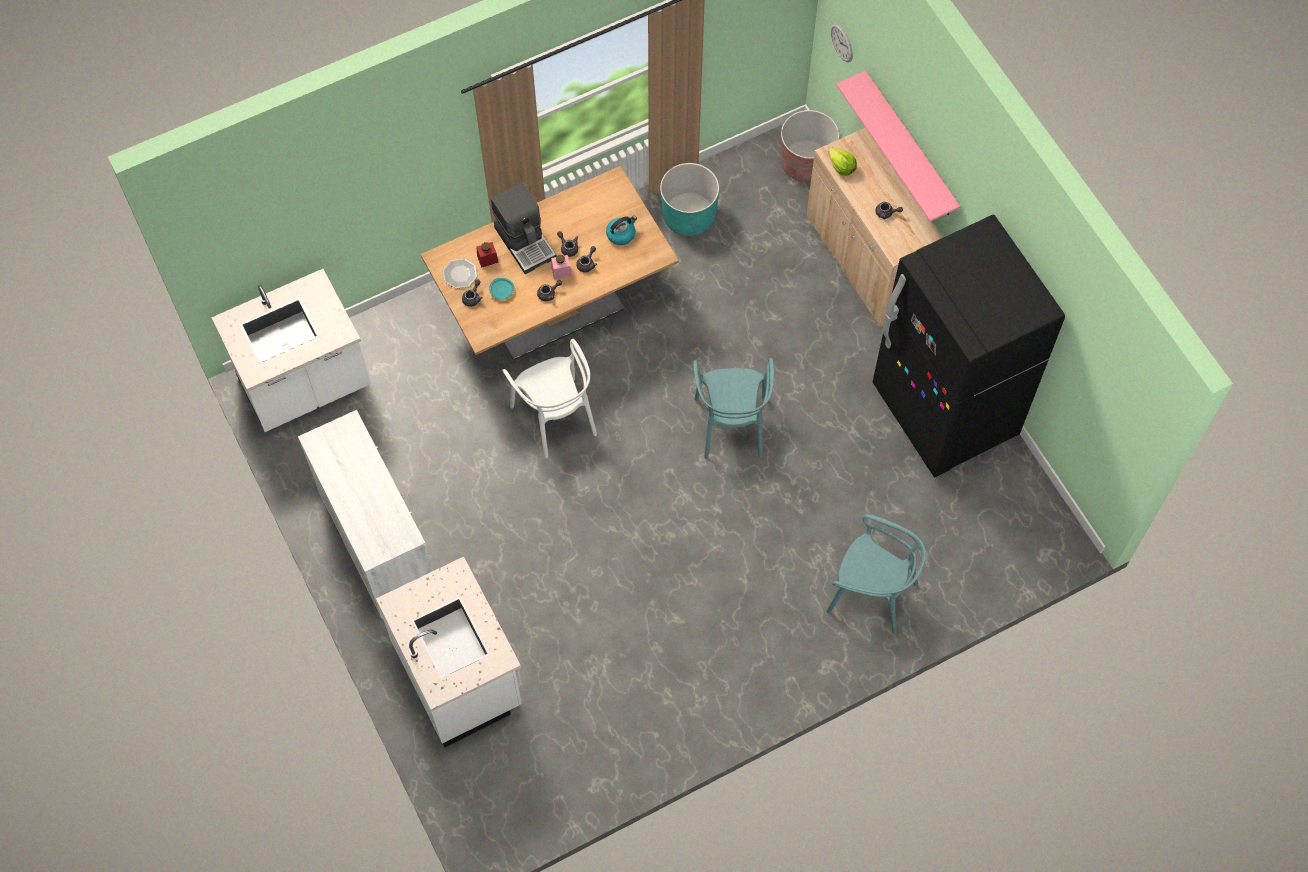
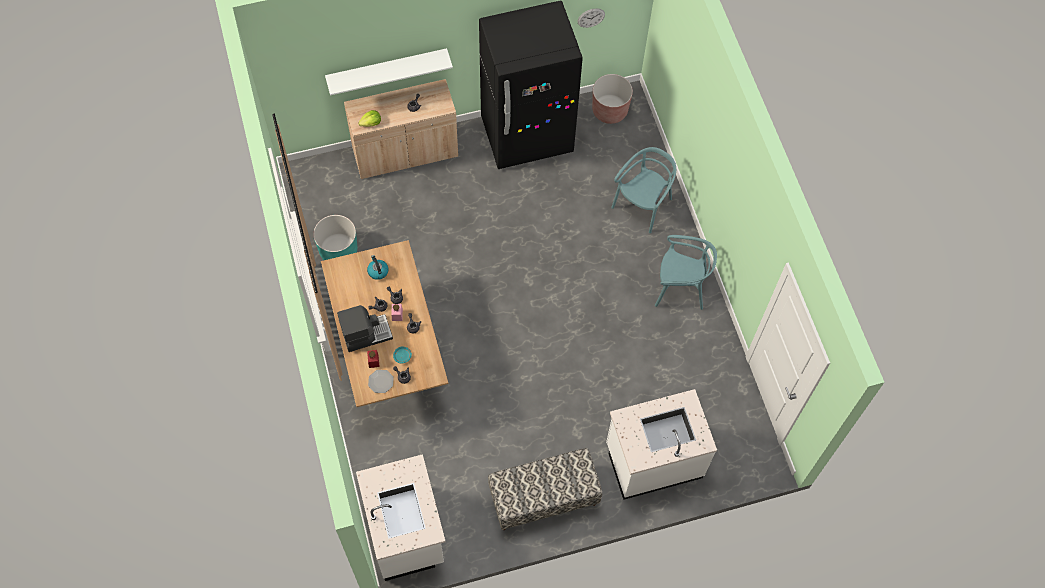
camera: 80 degrees left, 0 degrees up
(378, 541) = (543, 498): white cabinet -> bench
(555, 418) = (475, 365): white chair -> none
(731, 425) = (507, 258): turquoise chair -> turquoise chair (680, 288)
(806, 163) = (318, 170): brown planter -> brown planter (610, 110)
(841, 42) = (294, 85): wall clock -> wall clock (591, 17)
(910, 146) = (387, 68): pink shelf -> white shelf

